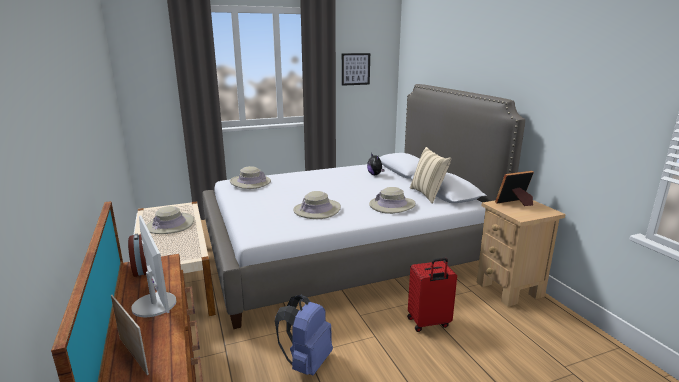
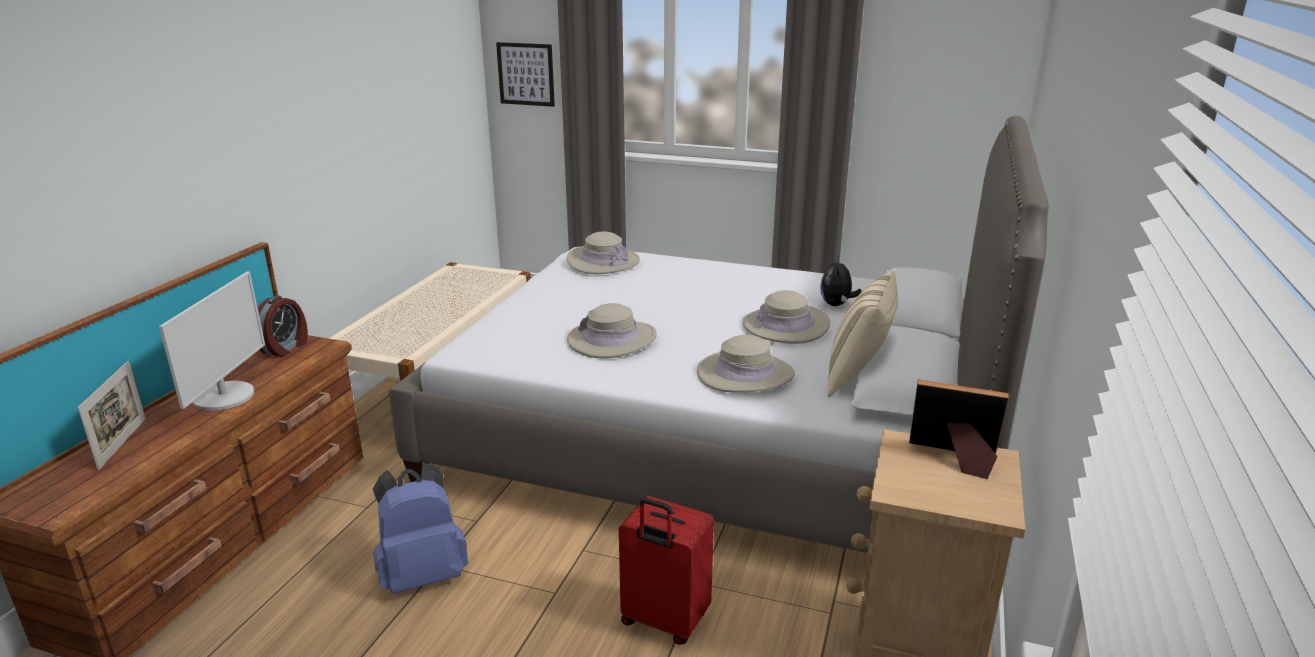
camera: 40 degrees right, 5 degrees up
(170, 225) = (444, 298): beige hat -> beige hat (786, 325)
(355, 69) = (918, 63): picture -> picture (526, 74)

